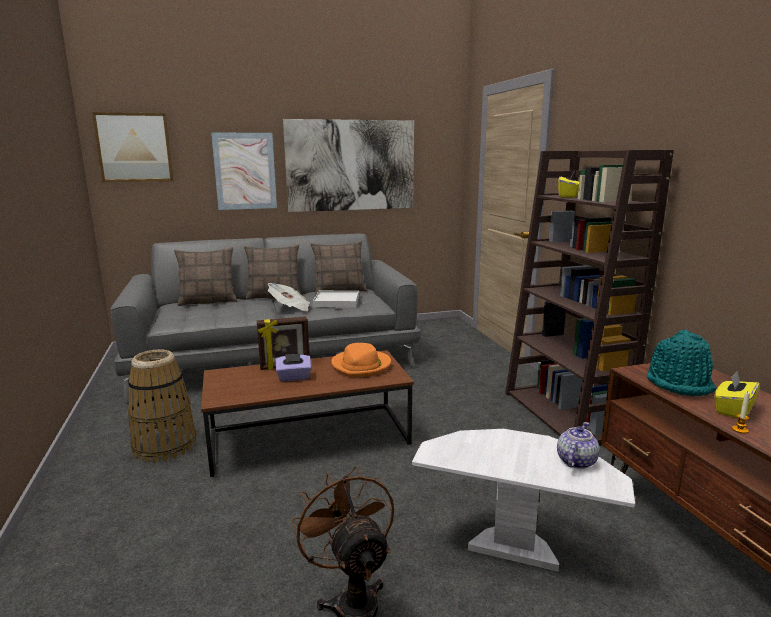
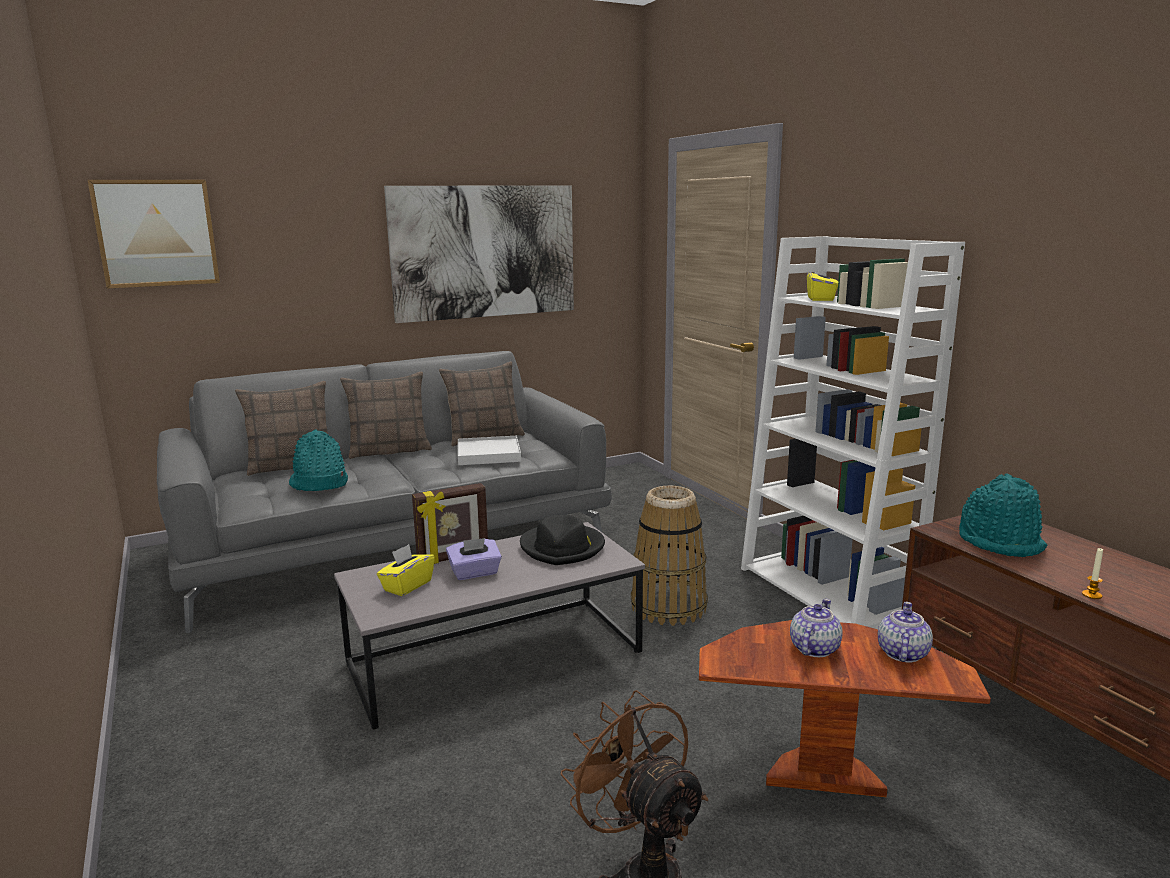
camera: 10 degrees left, 0 degrees up
(165, 445) = (281, 691): basket -> basket (668, 606)
(218, 313) = (319, 483): none -> turquoise hat
(245, 171) = (329, 265): picture -> none
(290, 308) = (424, 468): newspaper -> none
(309, 439) = (495, 659): brown coffee table -> grey coffee table
(361, 366) = (563, 548): orange hat -> black hat
(507, 451) = (813, 648): none -> teapot
(513, 549) = (823, 777): white side table -> brown side table
(565, 415) = (828, 591): brown bookcase -> white bookcase
(733, 410) = (1074, 570): yellow tissue box -> yellow tissue box (407, 586)

